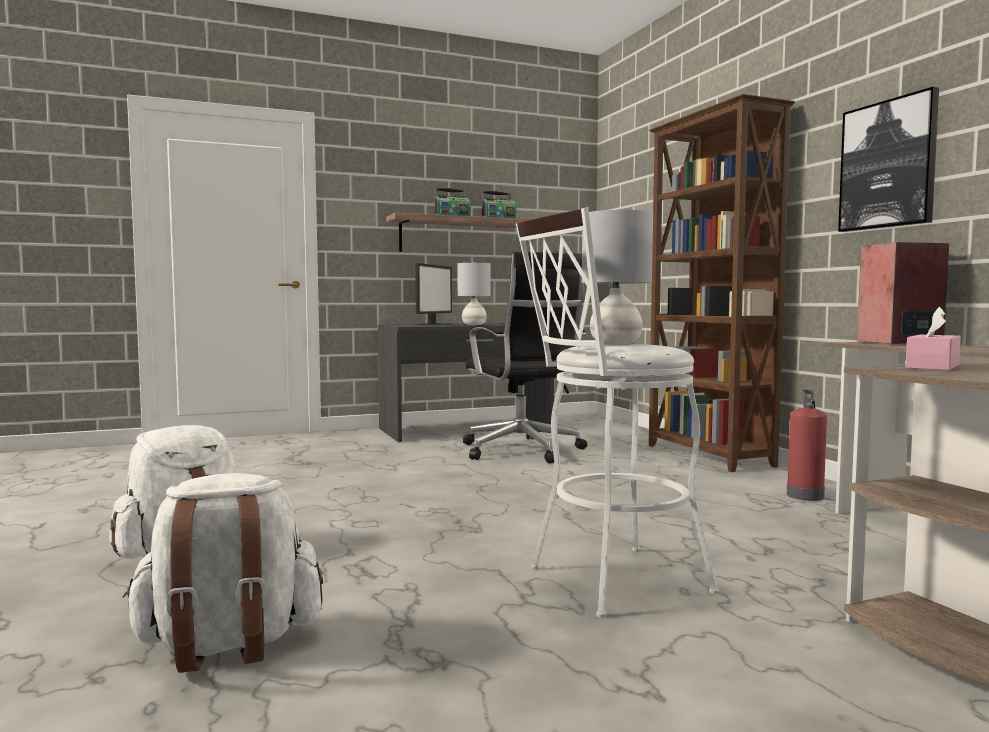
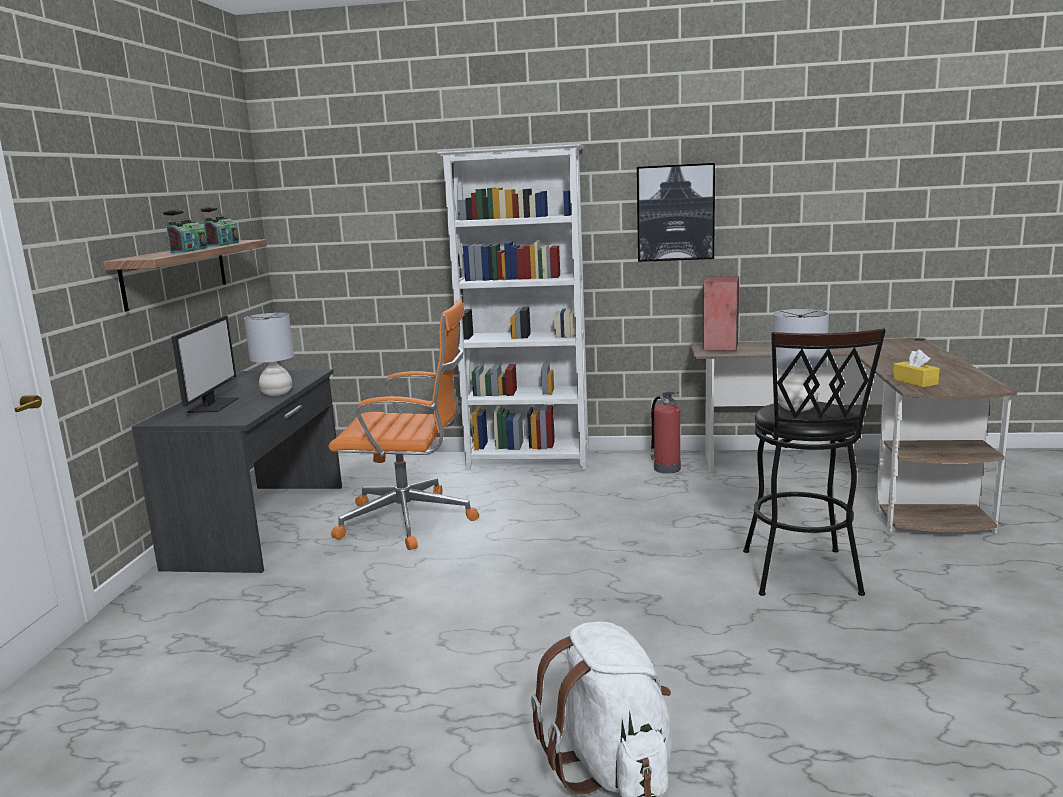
camera: 60 degrees left, 10 degrees up
(228, 645) = (874, 751): white backpack -> none
(434, 324) = (212, 405): monitor -> monitor turned 45 degrees clockwise
(523, 451) = (411, 520): black office chair -> orange office chair
(606, 581) = (802, 577): white stool -> black stool
(708, 456) = (529, 461): brown bookcase -> white bookcase
(932, 366) = (915, 382): pink tissue box -> yellow tissue box

